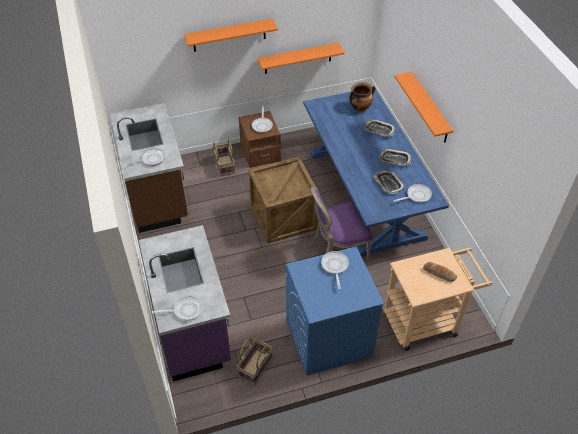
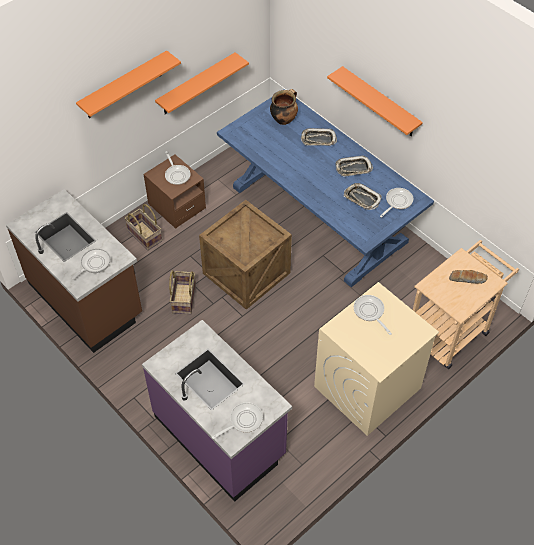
camera: 25 degrees left, 5 degrees up
(255, 366) = (310, 449): basket -> basket (183, 299)
(328, 338) = (367, 388): blue washing machine -> beige washing machine
(338, 248) = (323, 286): purple chair -> none

